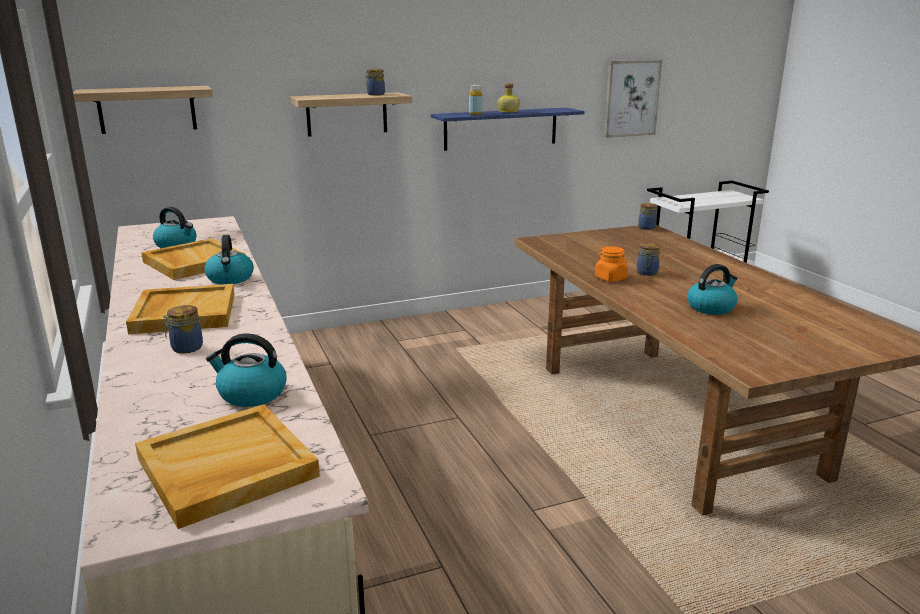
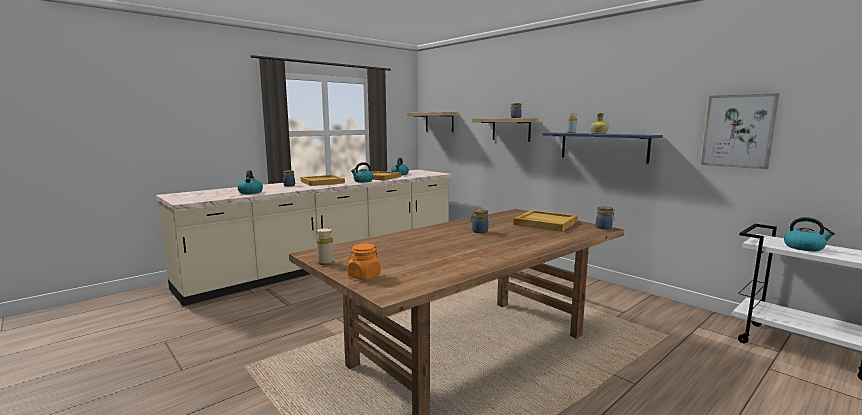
camera: 70 degrees right, 10 degrees down
(226, 468) = (199, 196): beige tray -> beige tray (545, 223)
(610, 278) = (456, 226): orange jar -> orange jar (364, 276)
(711, 307) = (421, 245): kettle -> kettle (804, 247)
(801, 364) = (325, 263): none -> beige bottle

